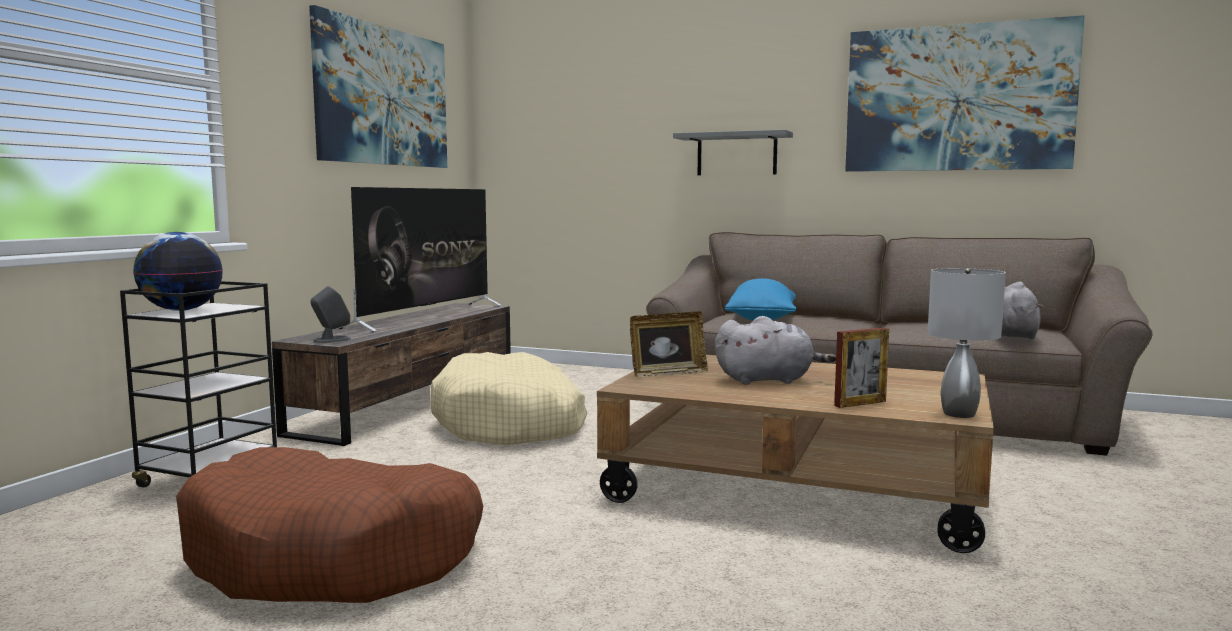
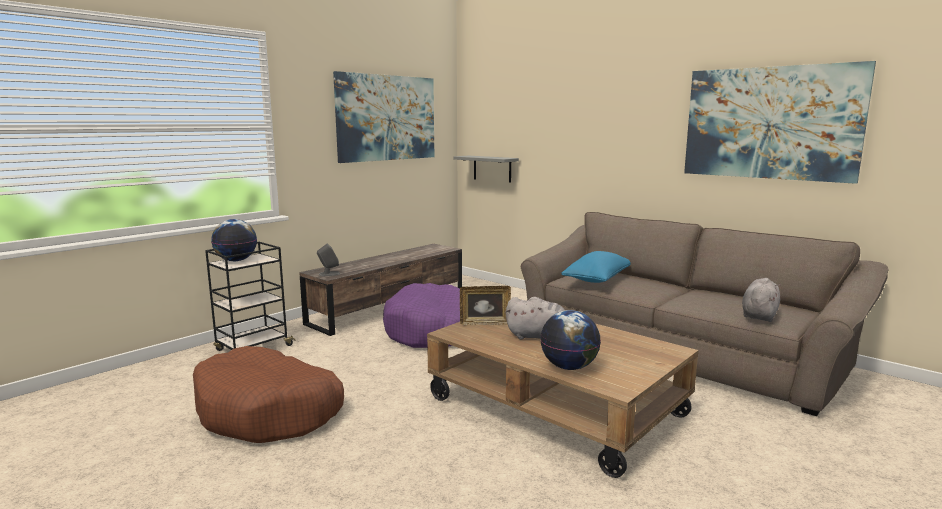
camera: 20 degrees right, 5 degrees up
(427, 316) = (403, 255): television -> none
(511, 423) = (431, 330): beige dog bed -> purple dog bed
(736, 154) = (613, 155): grey shelf -> grey shelf (492, 168)
(860, 403) = (569, 367): picture frame -> globe
(959, 414) = (622, 387): grey table lamp -> none

